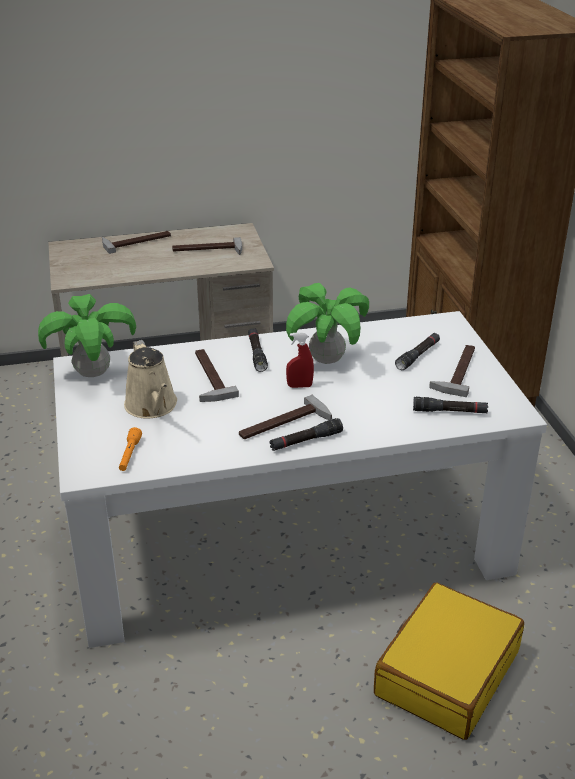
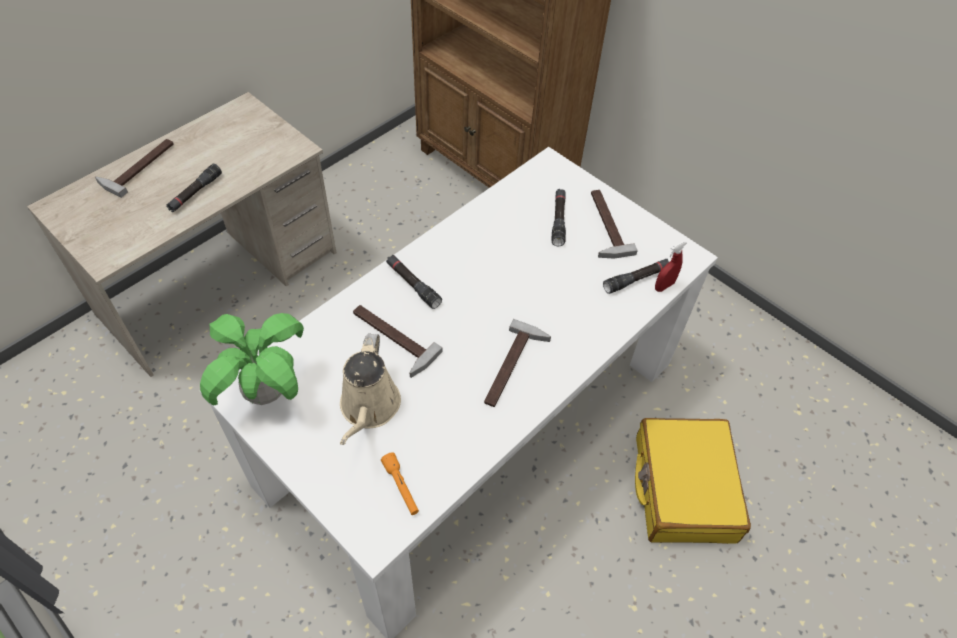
camera: 35 degrees left, 20 degrees up
(152, 406) = (369, 408): beige watering can -> beige watering can turned 60 degrees clockwise
(207, 250) = (232, 151): hammer -> none
(299, 386) = (487, 309): red spray bottle -> red spray bottle (664, 286)
(306, 441) = (548, 378): black flashlight -> black flashlight (195, 192)
(326, 360) = (484, 263): potted plant -> none

